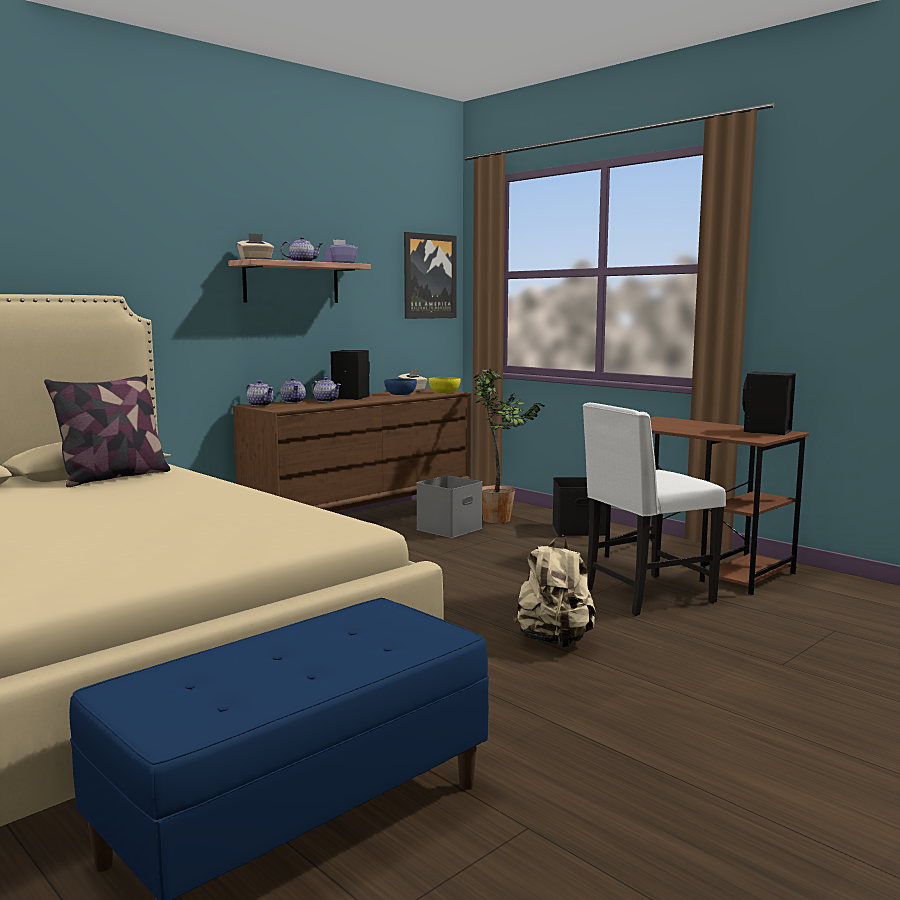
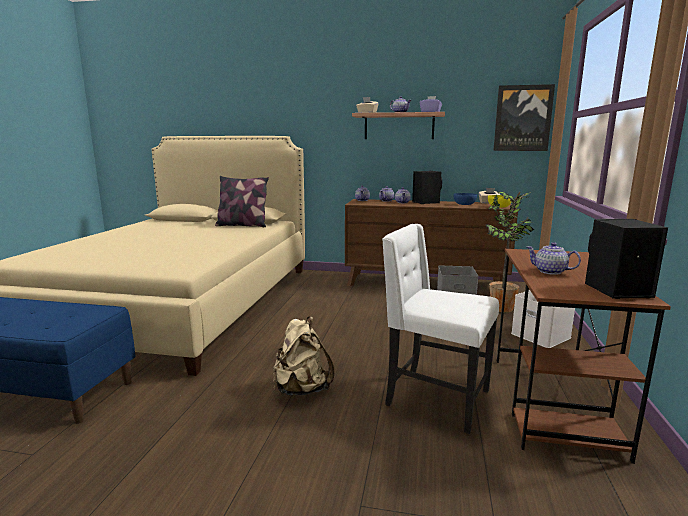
camera: 55 degrees right, 5 degrees up
(579, 529) = (542, 336): black storage box -> white storage box
(700, 430) = (550, 271): none -> teapot

